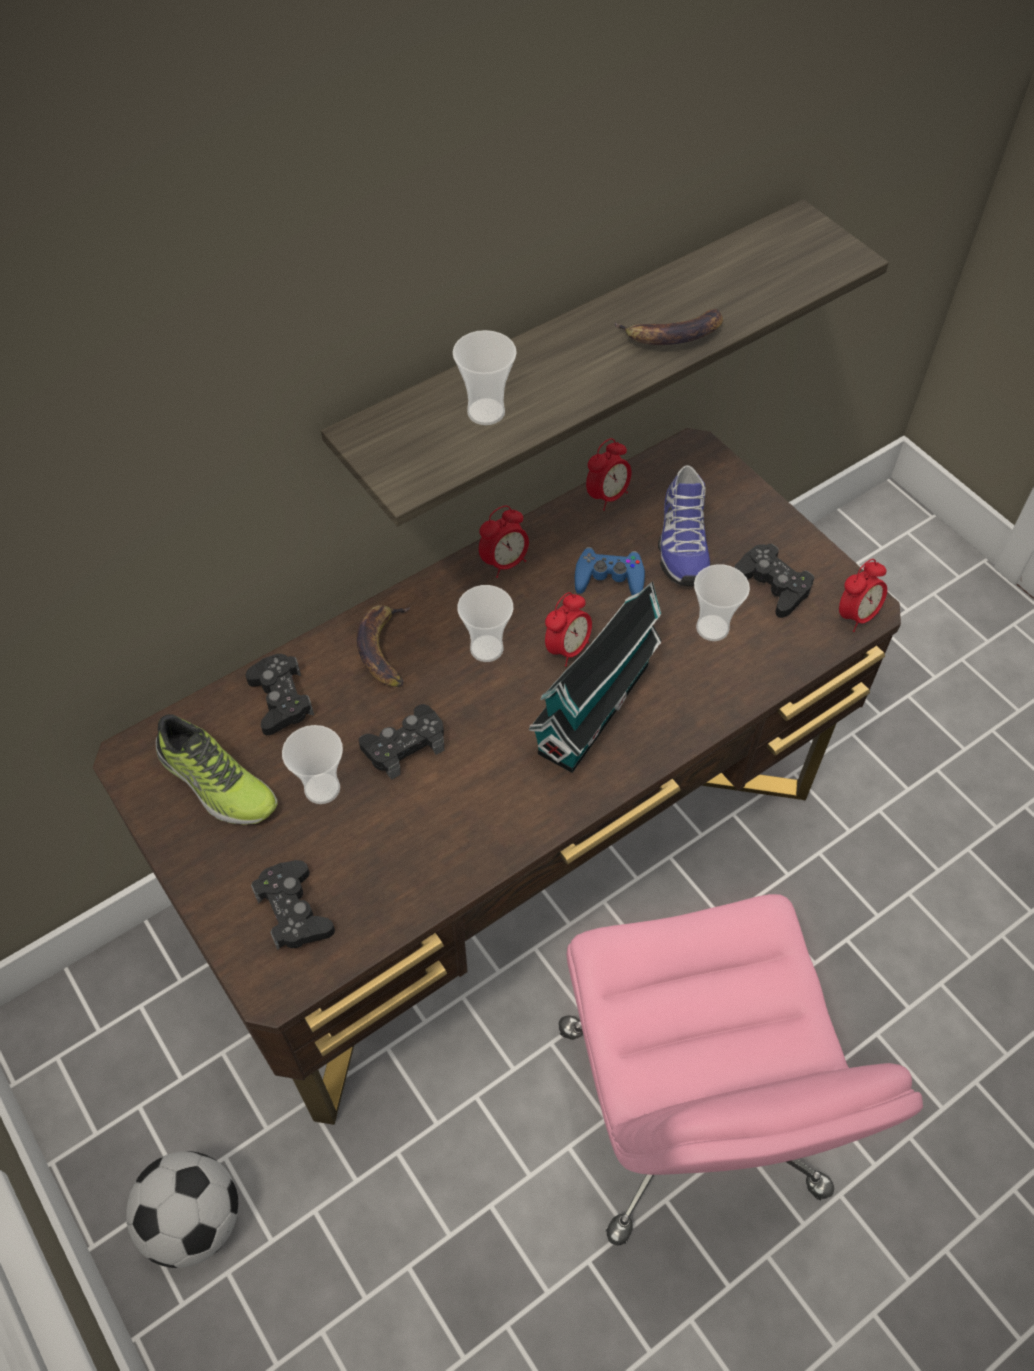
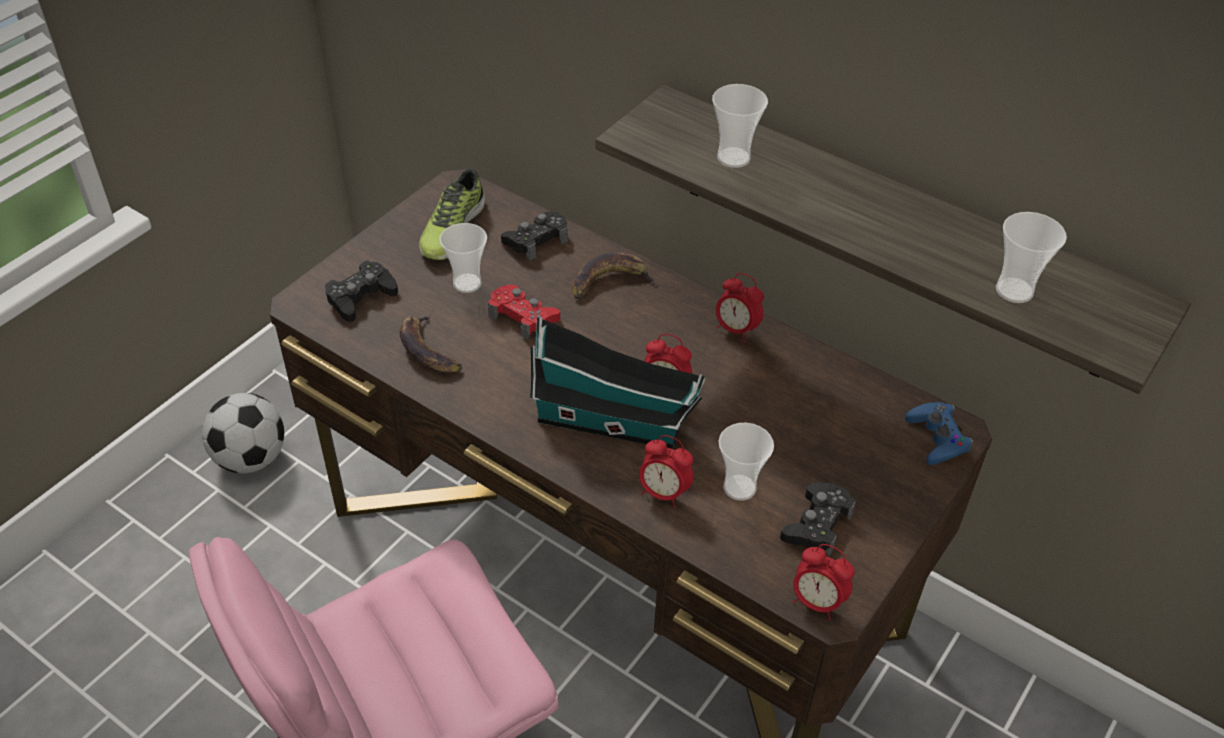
camera: 70 degrees right, 10 degrees down
(404, 745) = (523, 317): black game controller -> red game controller
(486, 648) = (639, 340): cup -> cup (1014, 290)
(607, 496) = (854, 379): alarm clock -> alarm clock (663, 493)
(609, 578) = (757, 401): blue game controller -> blue game controller (937, 438)
(672, 335) = (904, 245): banana -> banana (428, 350)
(680, 544) = (828, 444): shoe -> none

